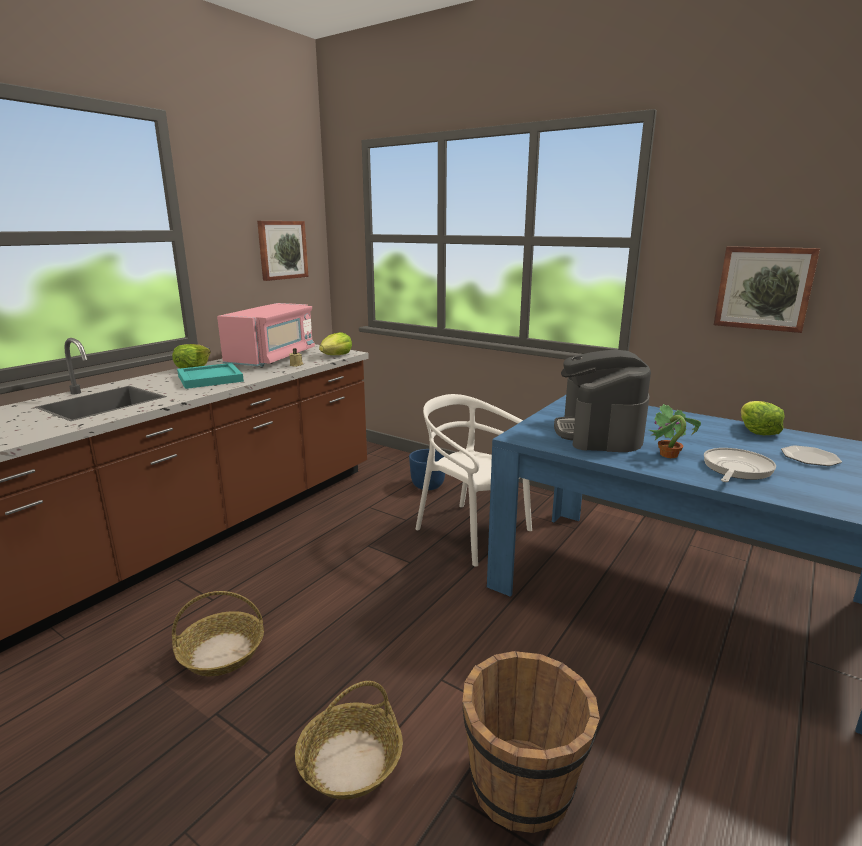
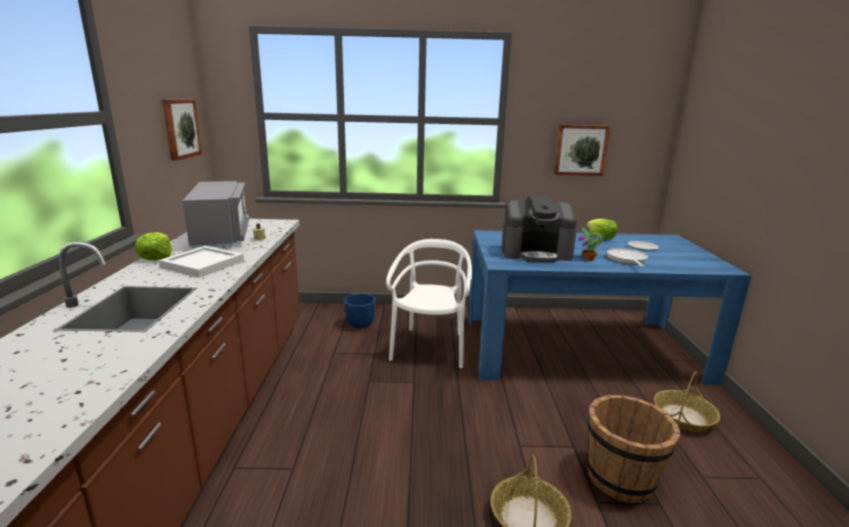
camera: 35 degrees left, 0 degrees up
(209, 379) = (203, 264): turquoise tray -> white tray
(221, 653) = (355, 502): basket -> basket (683, 417)
(272, 358) = (221, 236): pink microwave -> grey microwave
(336, 356) = (278, 226): lettuce -> none
(472, 532) = (430, 348): white chair -> white chair turned 90 degrees clockwise
(599, 433) = (536, 253): coffee machine -> coffee machine turned 60 degrees counterclockwise

